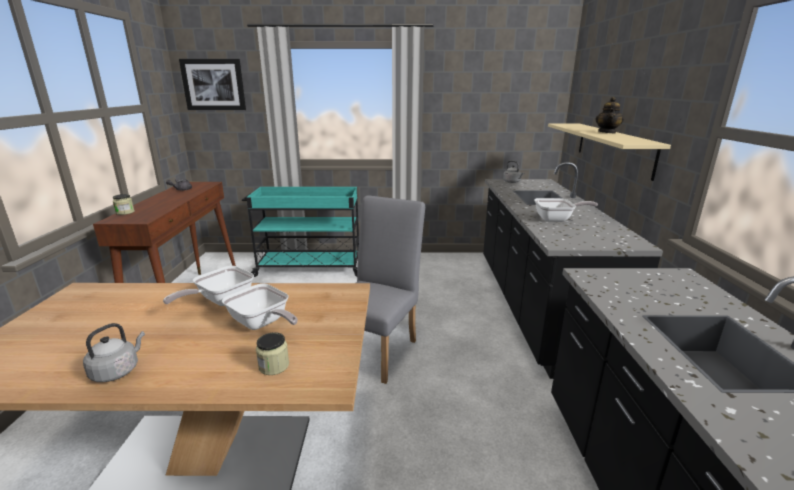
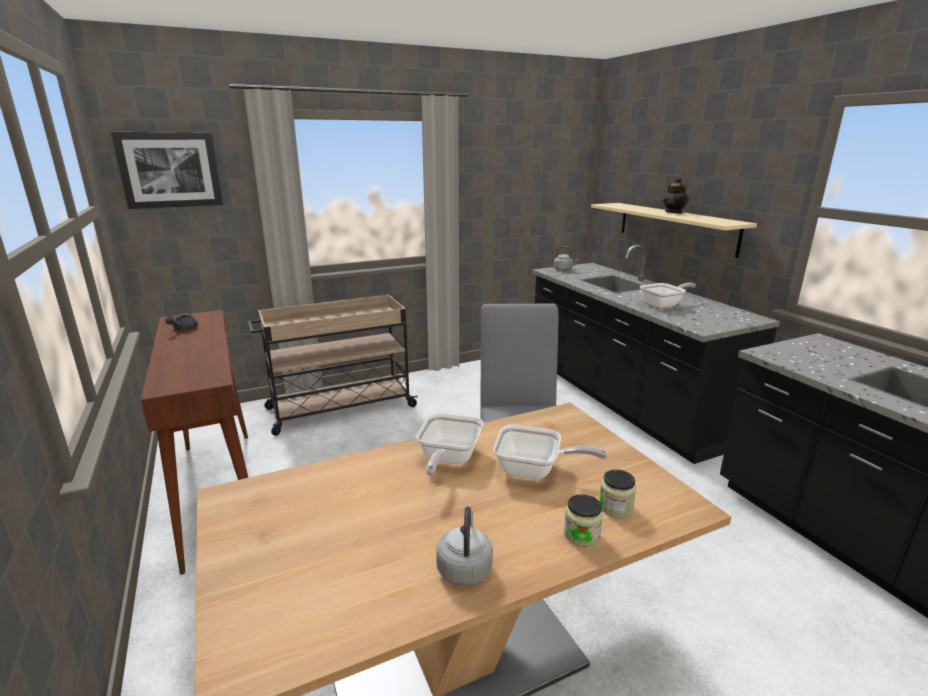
camera: 25 degrees left, 0 degrees up
(125, 212) = (161, 374): jar -> jar (581, 535)
(309, 267) = (339, 408): turquoise cart -> beige cart

